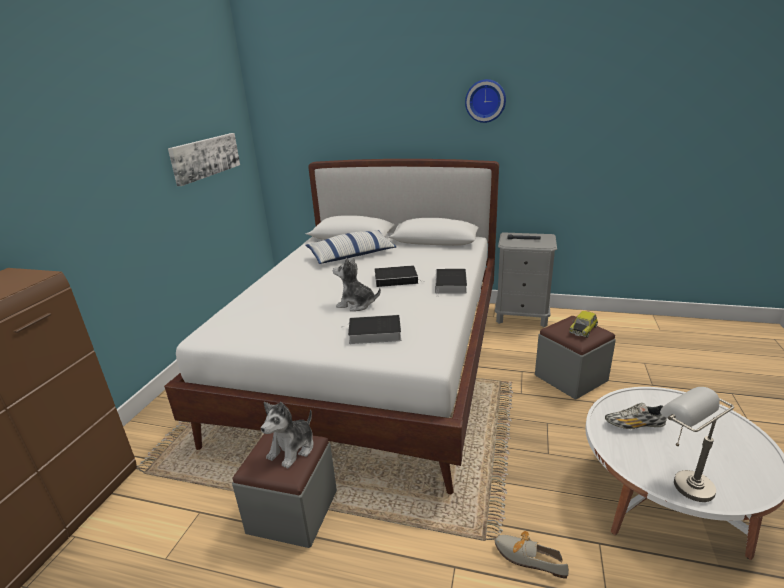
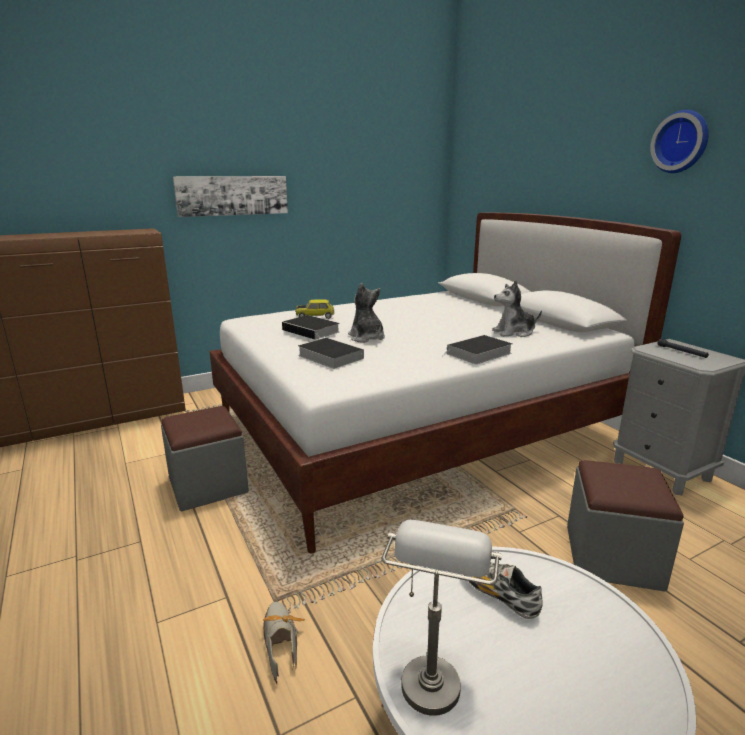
camera: 45 degrees right, 5 degrees down
(205, 157) = (373, 190): picture -> picture (232, 195)
(292, 449) = (208, 422): plush toy -> plush toy (514, 332)
(351, 255) = (448, 309): pillow -> none
(397, 279) = (441, 334): book -> book (312, 331)
(582, 329) = (634, 484): toy car -> toy car (315, 316)

